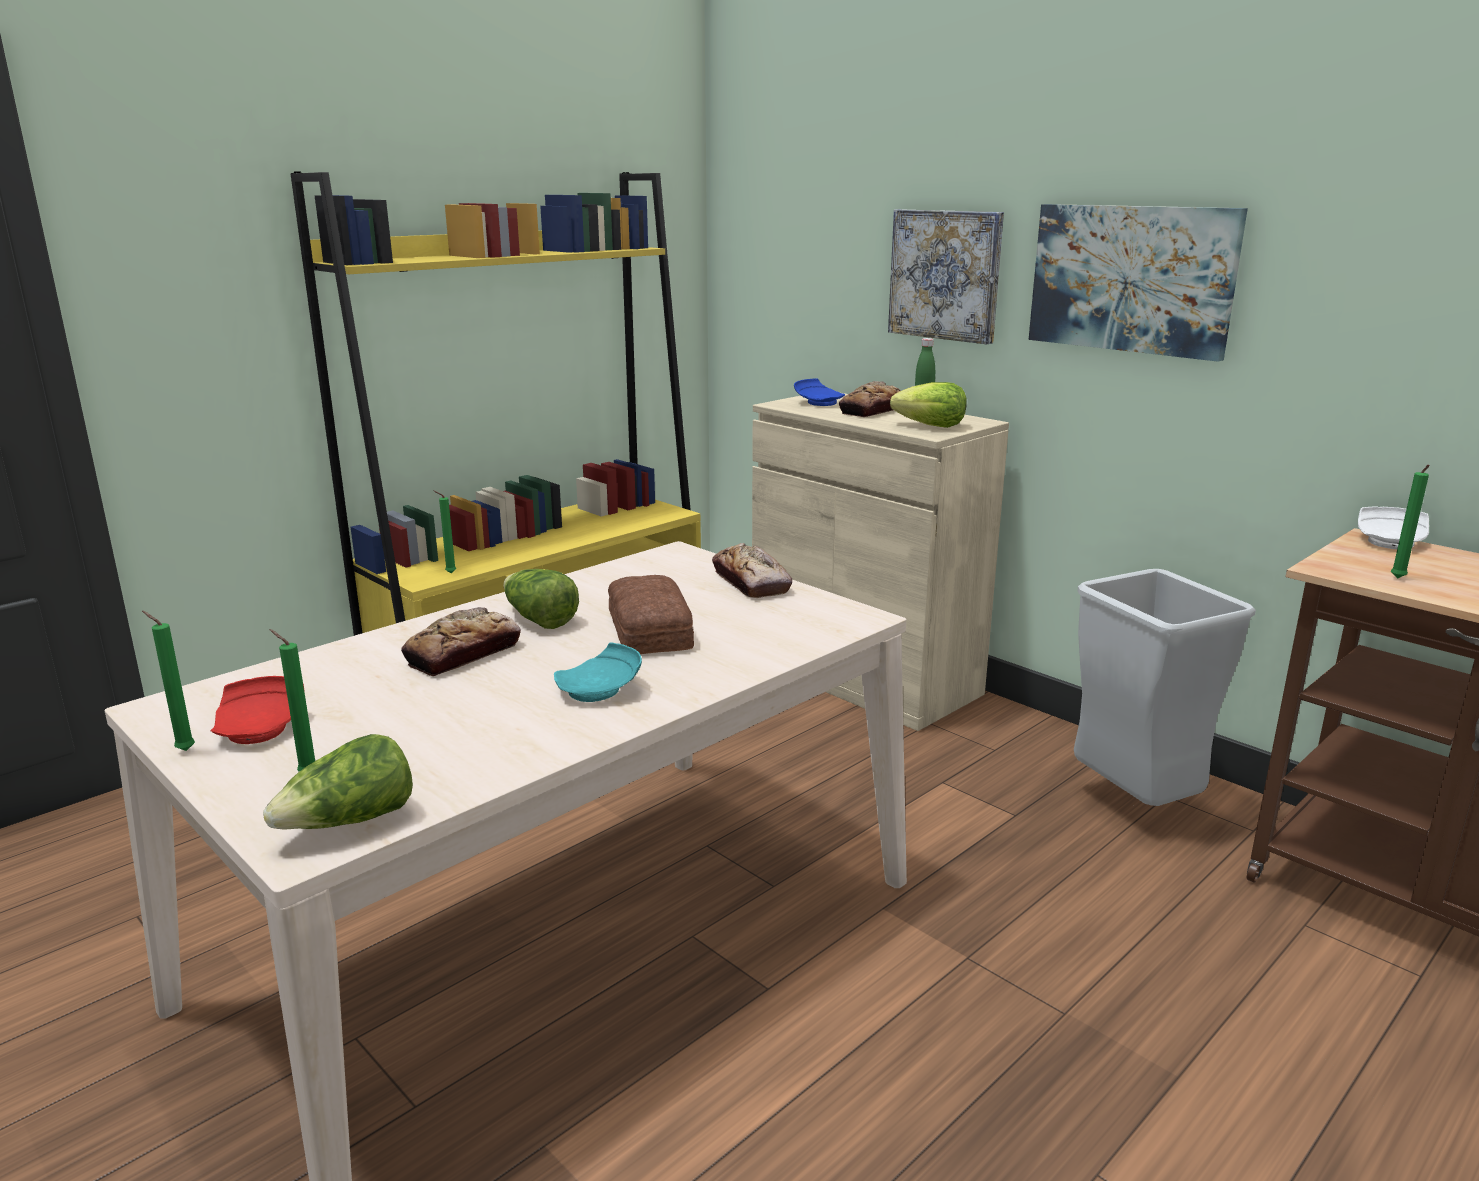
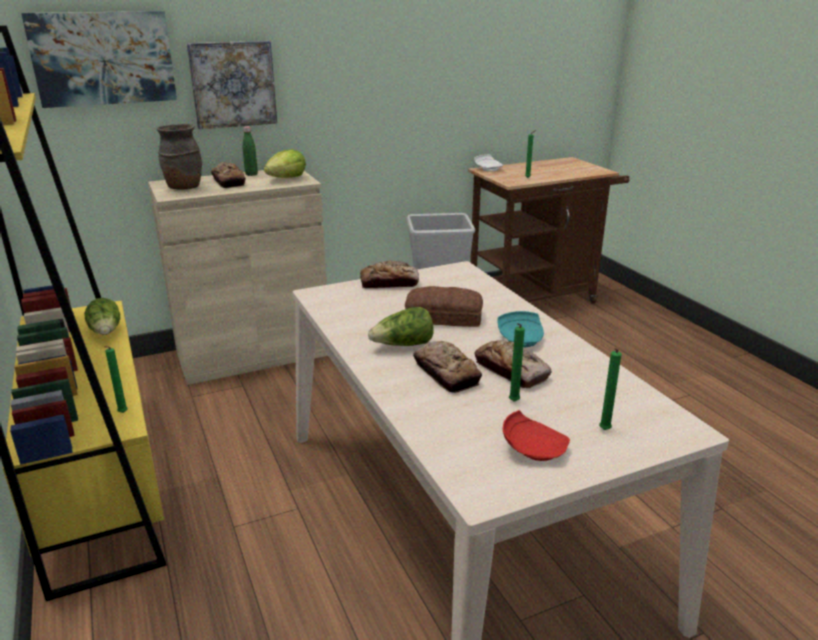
camera: 70 degrees left, 5 degrees up
(183, 750) = (559, 479): green candle -> green candle (513, 402)
(350, 822) = (662, 417): lettuce -> lettuce (106, 332)
(483, 693) = (511, 371): none -> bread
(819, 402) = (184, 188): blue plate -> brown vase
(1131, 279) = (353, 72): picture -> picture (103, 58)

